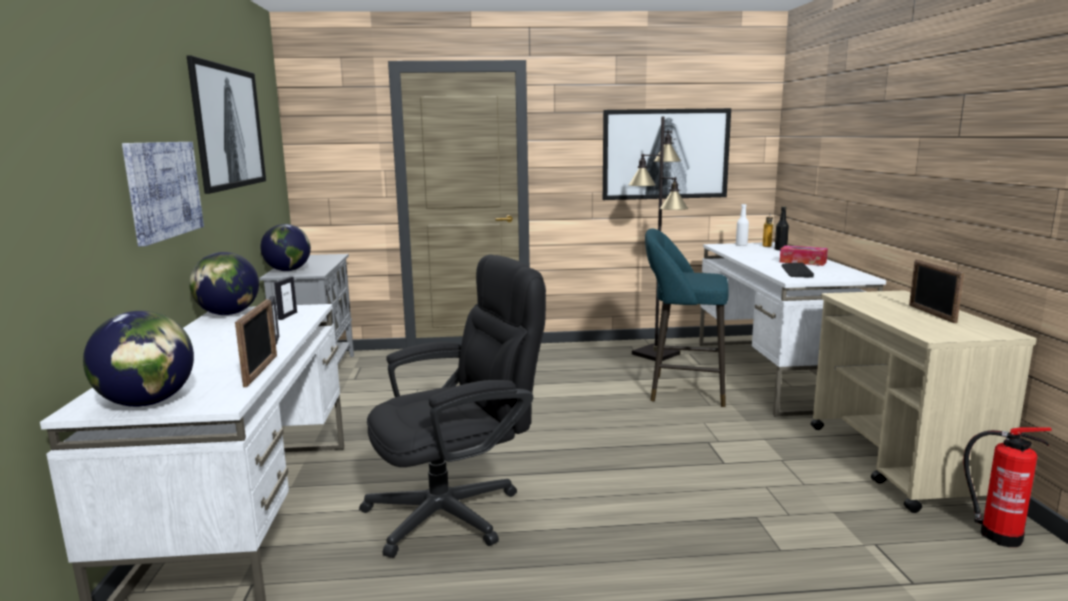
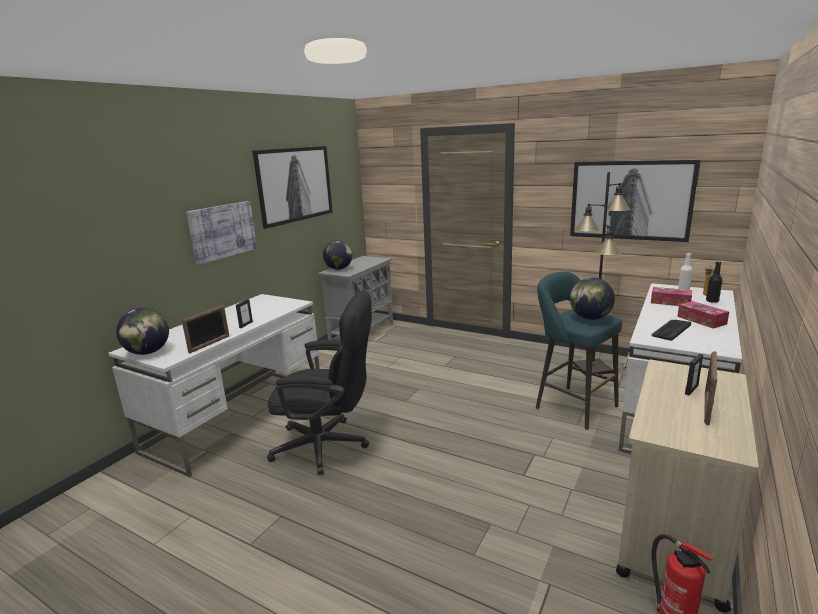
camera: 35 degrees right, 5 degrees up
(228, 314) = (259, 300): globe -> globe (590, 318)
(287, 316) = (279, 307): picture frame -> picture frame (691, 389)
(751, 254) = (670, 302): none -> tissue box

